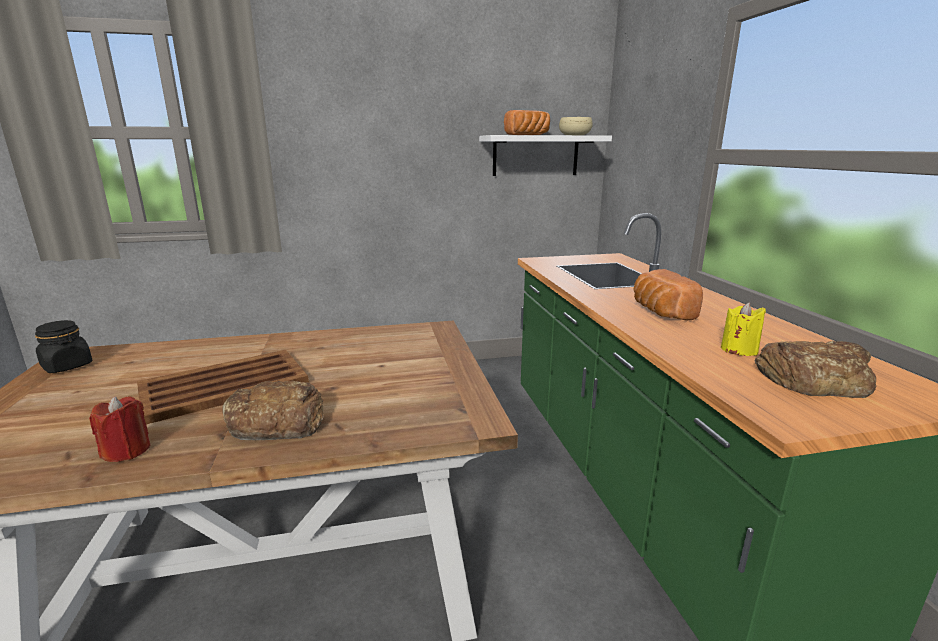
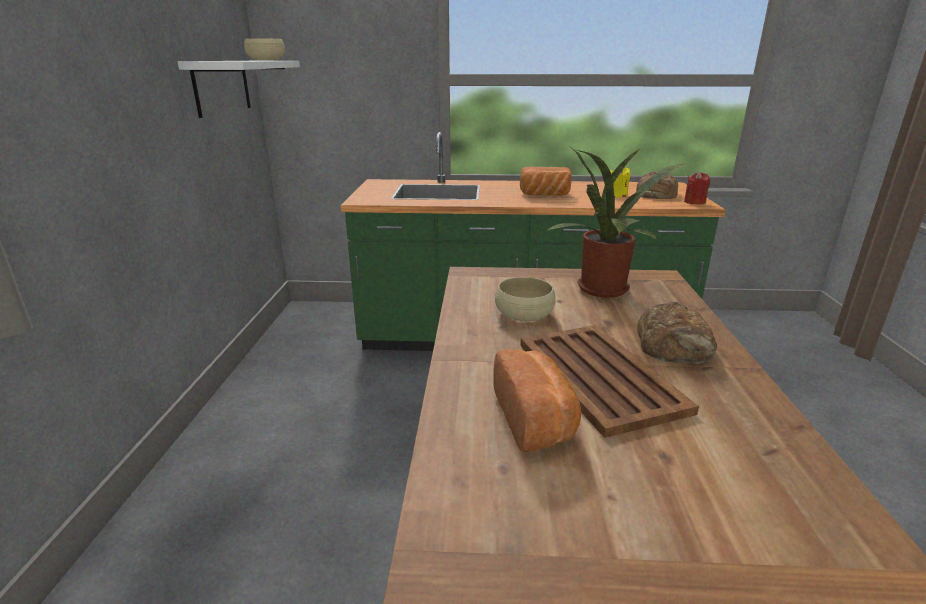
camera: 75 degrees left, 5 degrees up
(67, 366) = (502, 545): black jar -> none
(127, 450) = (748, 414): red candle -> red candle (694, 202)
(347, 353) = (524, 314): none -> beige bowl
(413, 385) = (605, 291): none -> potted plant
(528, 135) = (243, 60): bread -> bread (536, 419)

